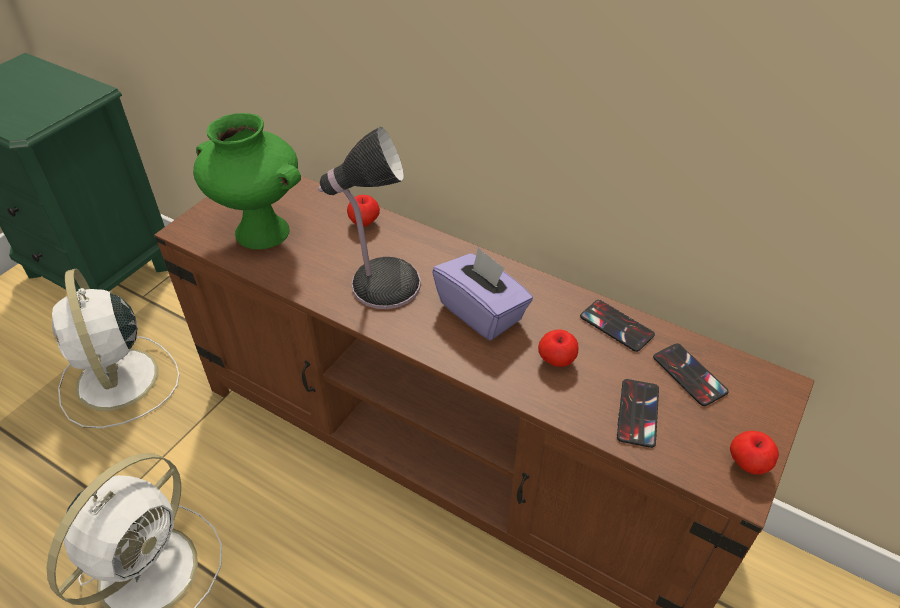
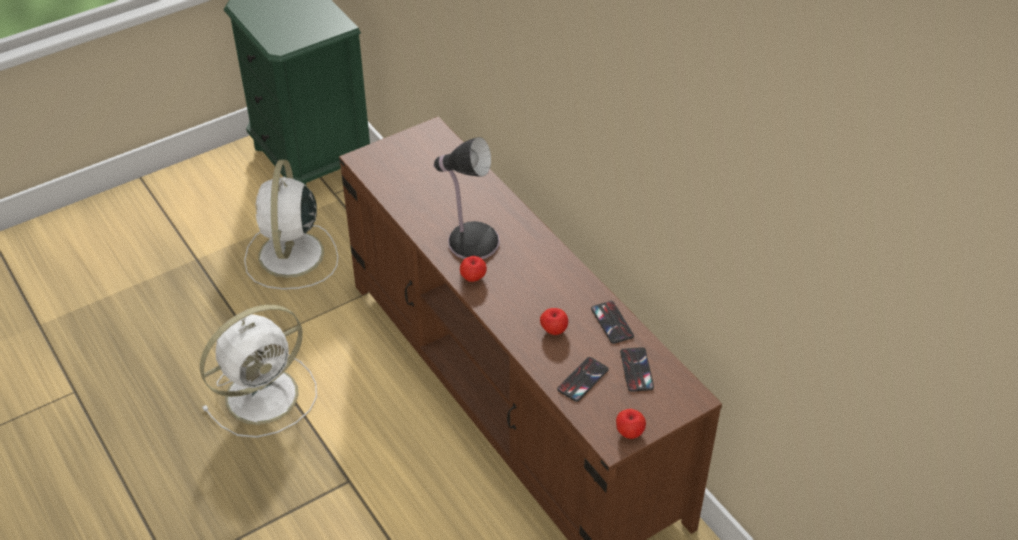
camera: 25 degrees right, 0 degrees up
(260, 233) = (409, 177): green vase -> none
(364, 223) = (485, 192): apple -> apple (473, 278)
(481, 312) = (526, 282): purple tissue box -> none

